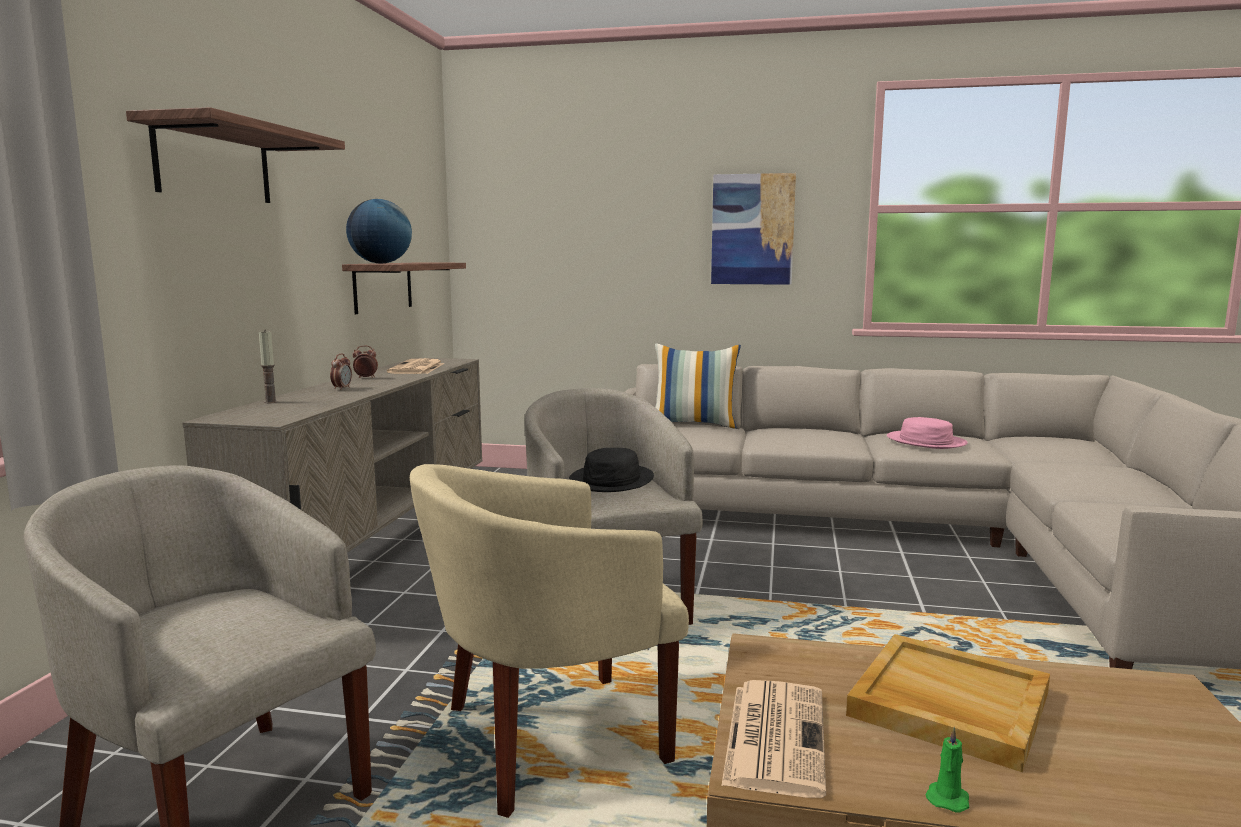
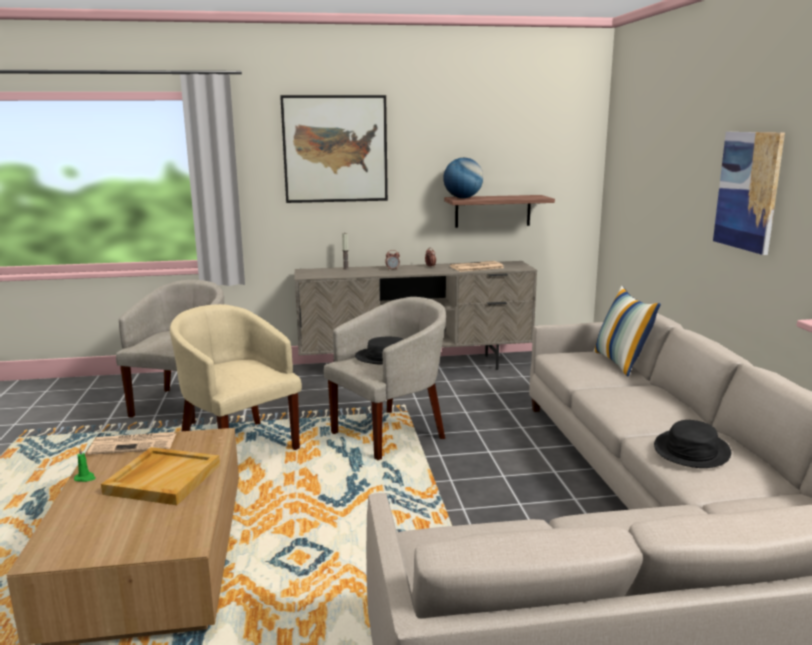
camera: 70 degrees right, 5 degrees up
(214, 163) = (335, 149): shelf -> picture
(925, 441) = (691, 450): pink hat -> black hat

